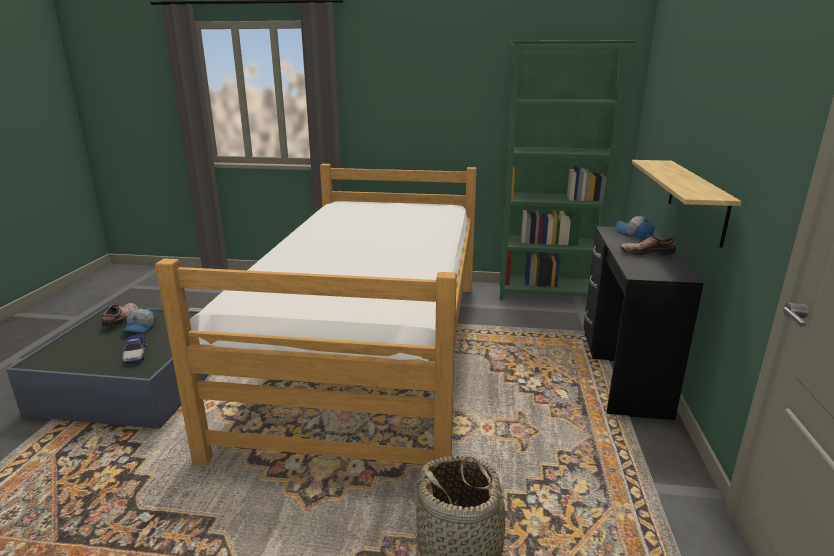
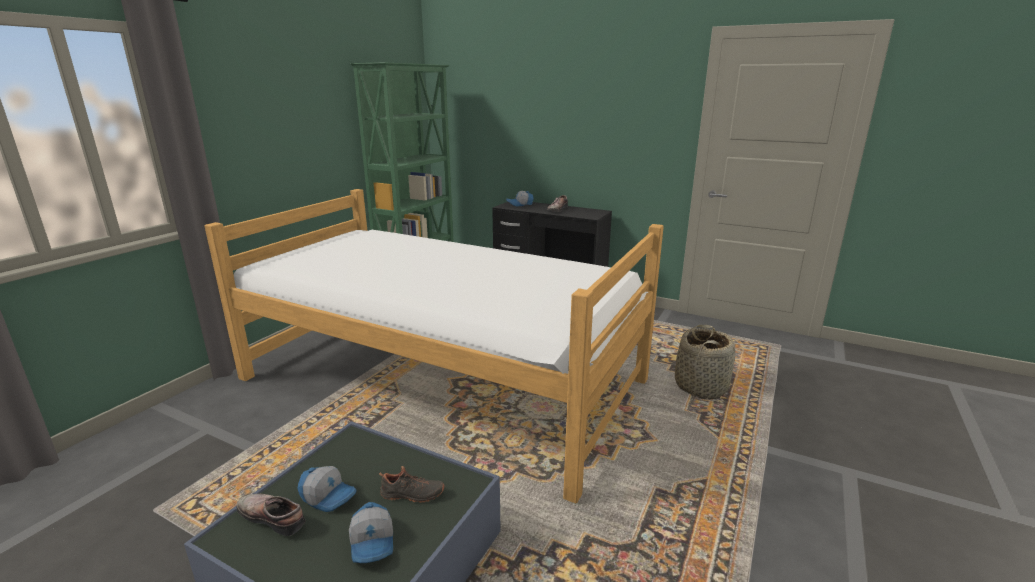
camera: 70 degrees left, 0 degrees up
(92, 352) = (373, 542): none -> cap
(135, 353) = (412, 495): toy car -> black shoe
(696, 200) = (572, 168): shelf -> none

